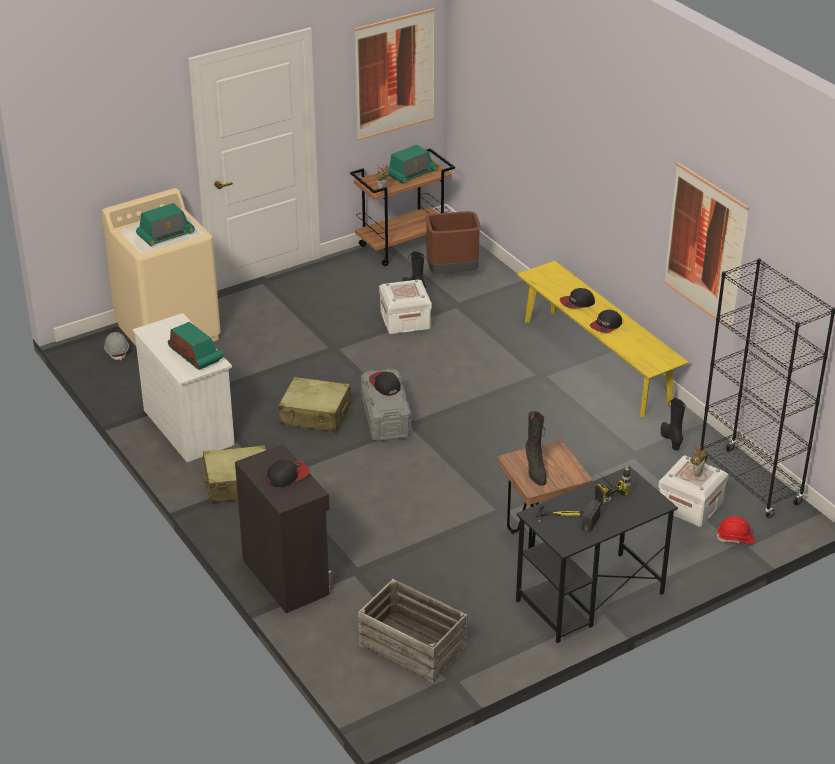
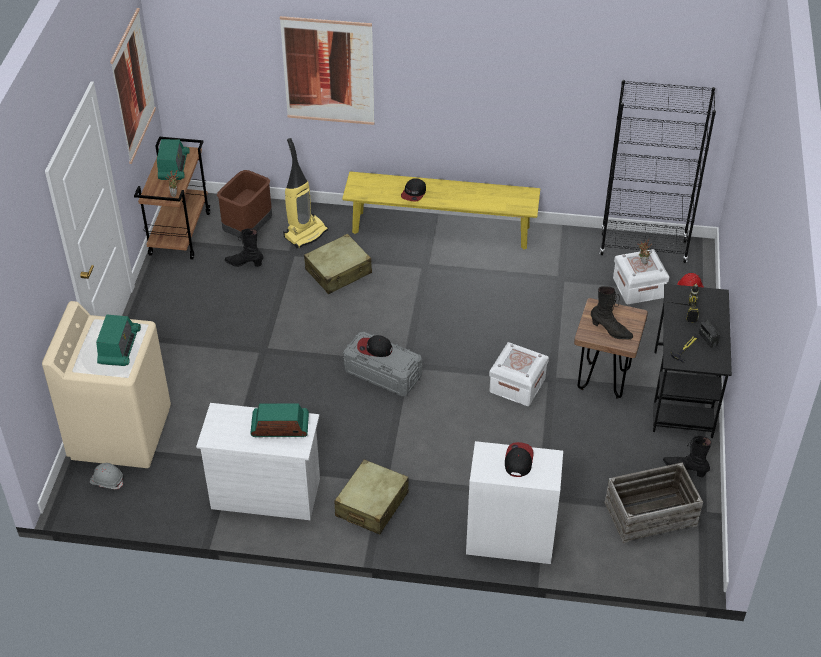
camera: 50 degrees left, 10 degrees up
(286, 576) = (509, 539): black cabinet -> white cabinet
(316, 414) = (335, 409): beige suitcase -> beige suitcase (338, 272)
(405, 320) = (276, 291): white storage box -> white storage box (517, 385)
(489, 299) = (305, 233): none -> vacuum cleaner
(606, 326) = (457, 197): cap -> none
(671, 439) = (563, 252): black boot -> black boot (685, 469)
(705, 245) = (549, 92): picture -> picture (328, 71)

